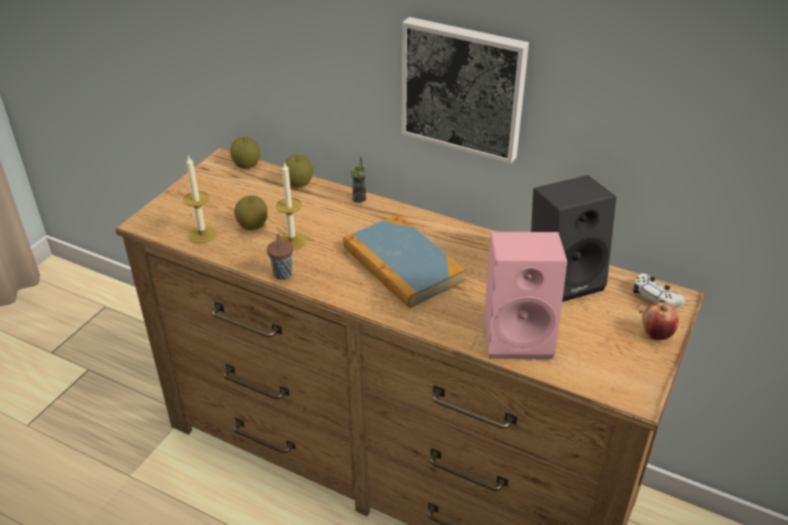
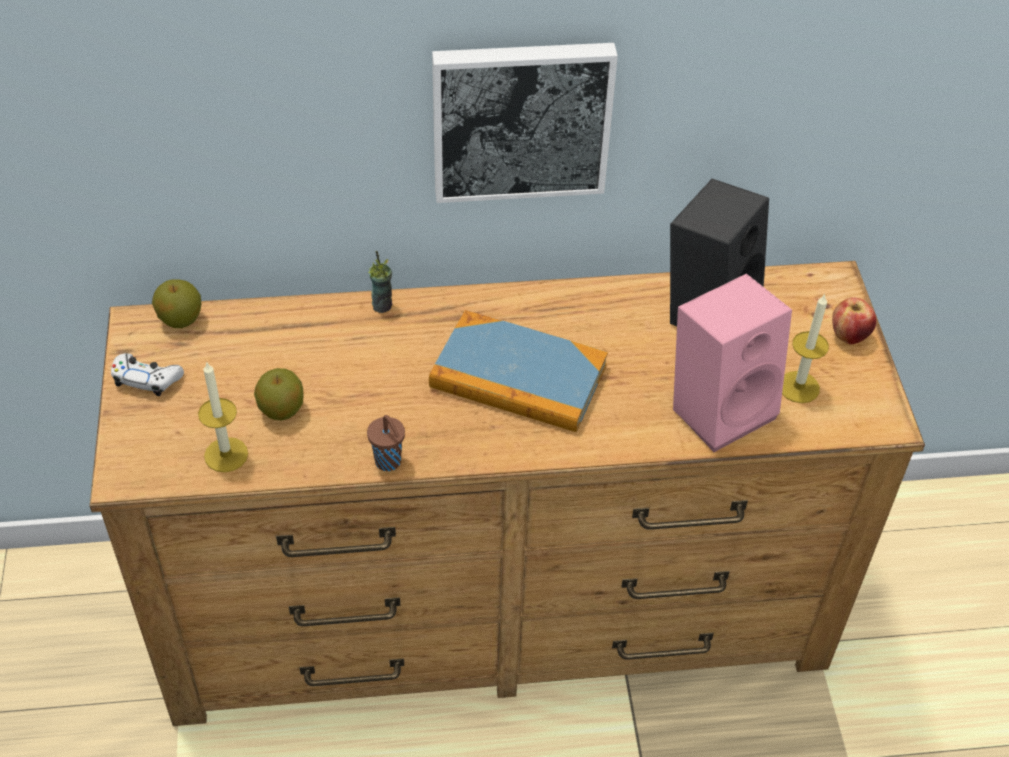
camera: 35 degrees left, 10 degrees up
(292, 241) = (355, 408): candle -> candle (798, 387)
(298, 184) = (281, 317): apple -> none
(655, 297) = (814, 288): white game controller -> white game controller (146, 379)

